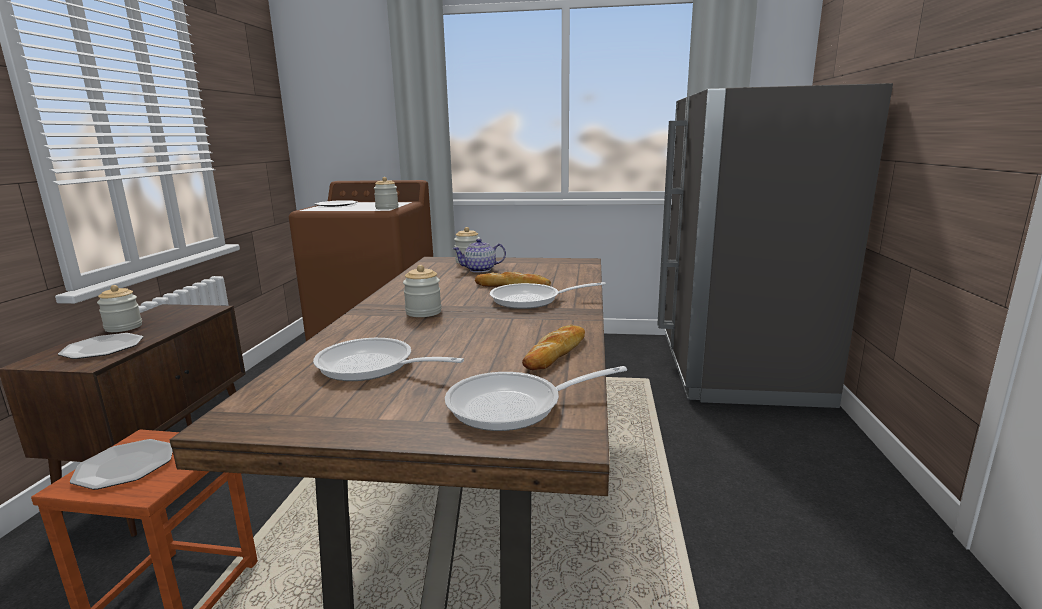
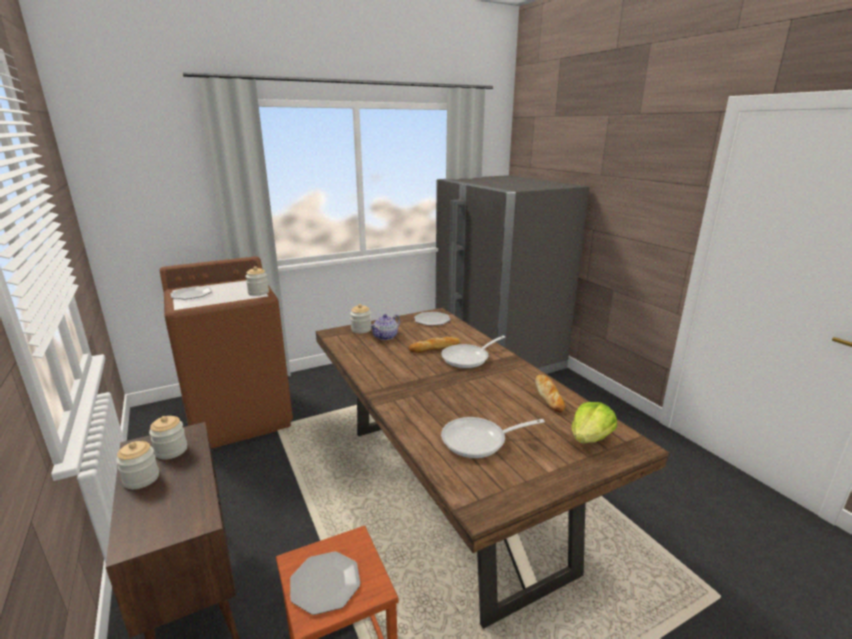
camera: 35 degrees left, 5 degrees up
(102, 348) = (173, 505): plate -> plate (432, 320)
(423, 312) = (424, 387): jar -> jar (171, 450)
(514, 406) = (590, 438): frying pan -> lettuce

